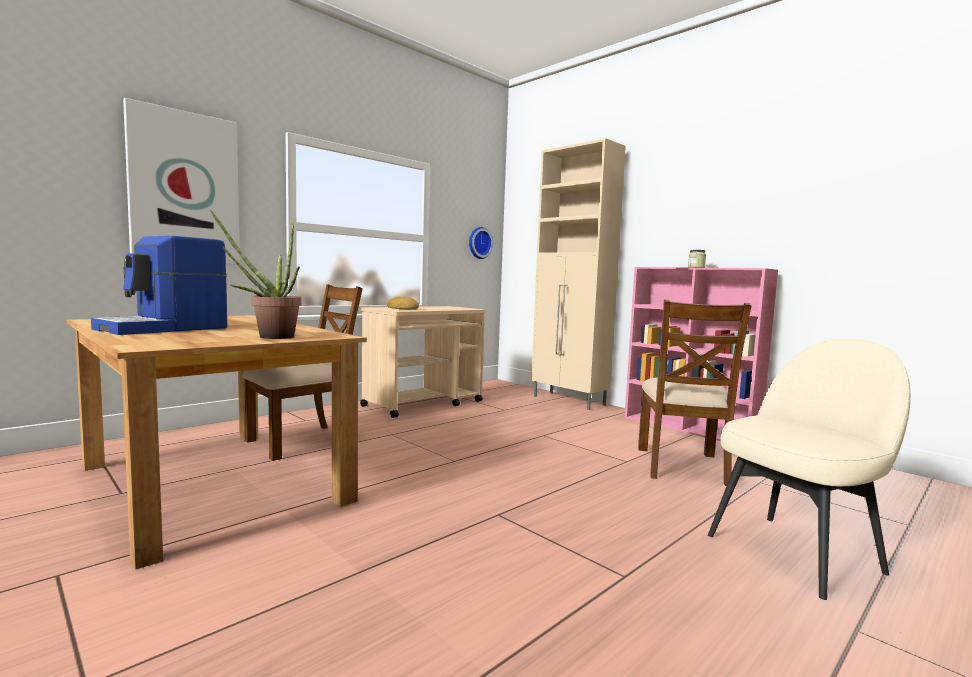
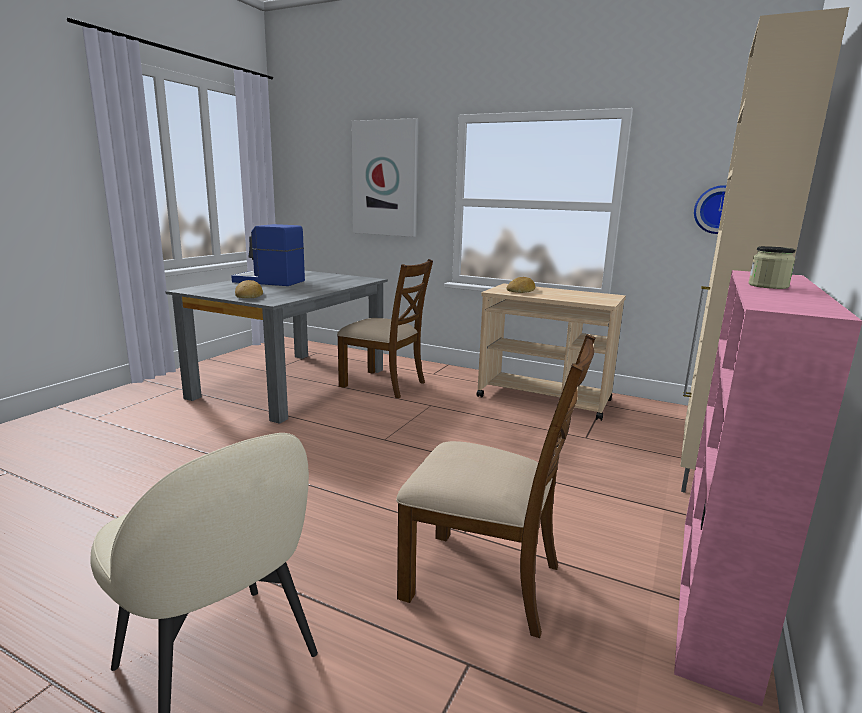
camera: 70 degrees right, 10 degrees up
(214, 483) = (292, 383): brown dining table -> grey dining table
(268, 337) = (249, 295): potted plant -> bread
(682, 466) = (484, 580): brown chair -> brown chair turned 150 degrees counterclockwise

